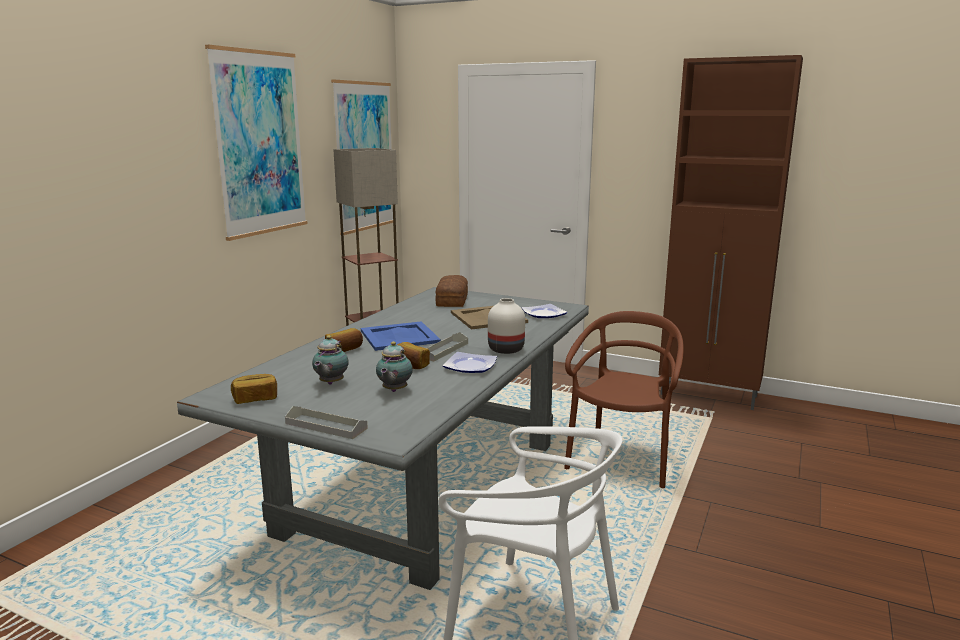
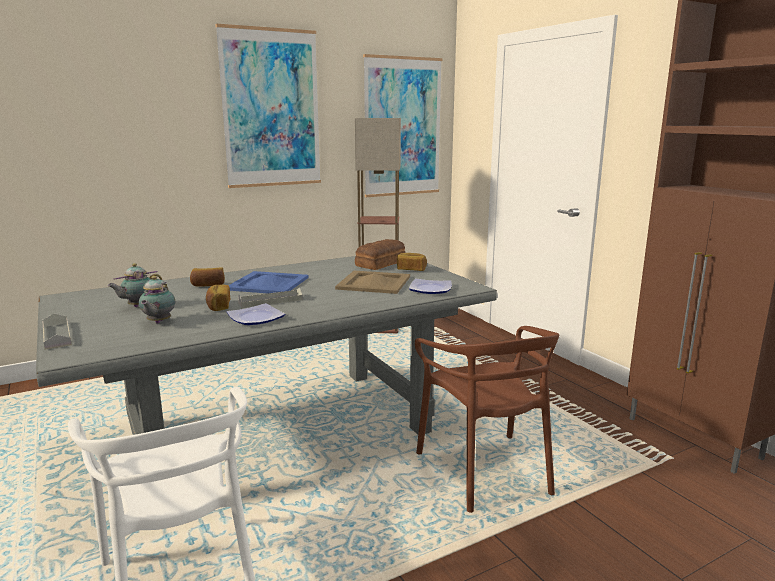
camera: 35 degrees right, 0 degrees up
(255, 399) = (74, 305): bread -> bread (411, 269)
(394, 390) = (158, 322): teapot -> teapot turned 45 degrees counterclockwise
(505, 349) = (317, 311): white vase -> none
(622, 459) = (485, 470): brown chair -> brown chair turned 105 degrees clockwise

